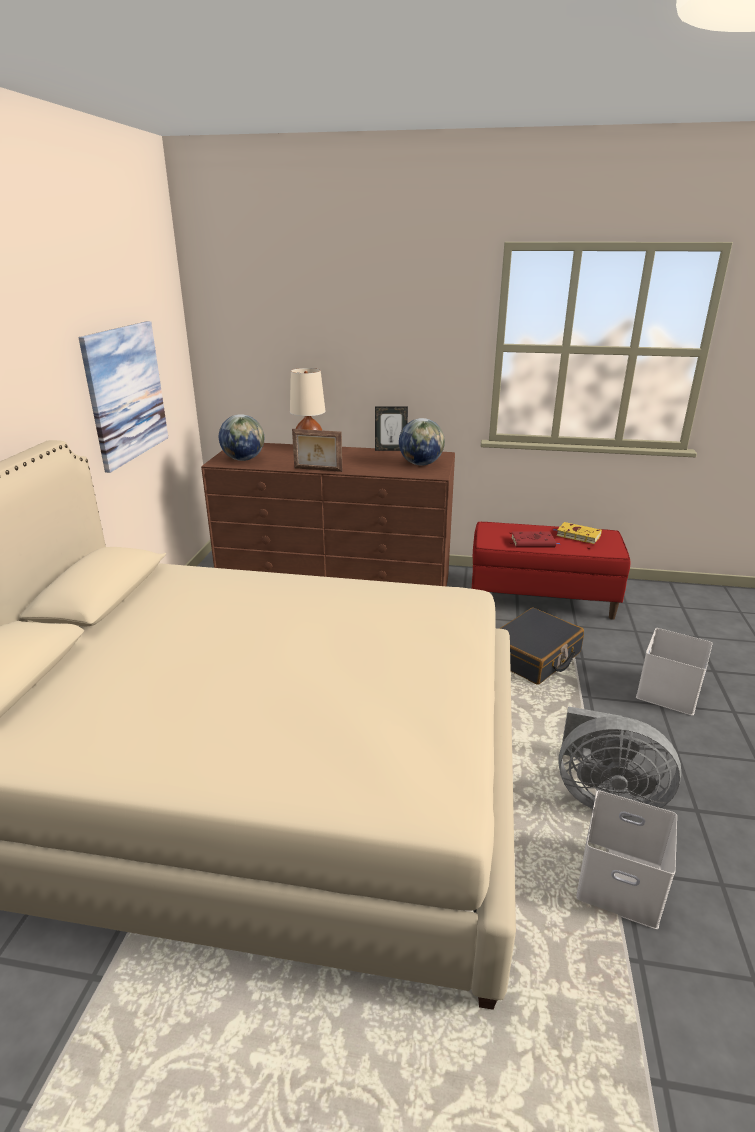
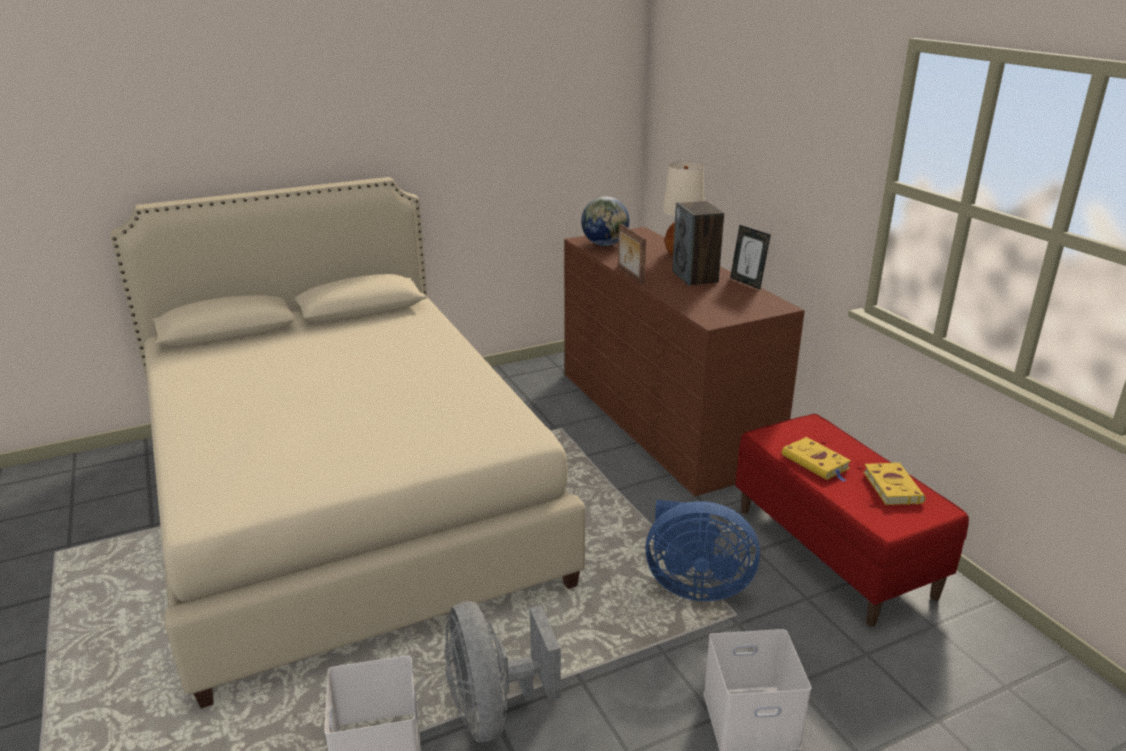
camera: 55 degrees right, 0 degrees up
(126, 393) = (516, 153): picture -> none
(357, 457) = (695, 277): none -> speaker
(421, 464) = (730, 306): globe -> none
(534, 542) = (817, 463): red book -> yellow book
(534, 656) = (694, 585): black suitcase -> blue fan

